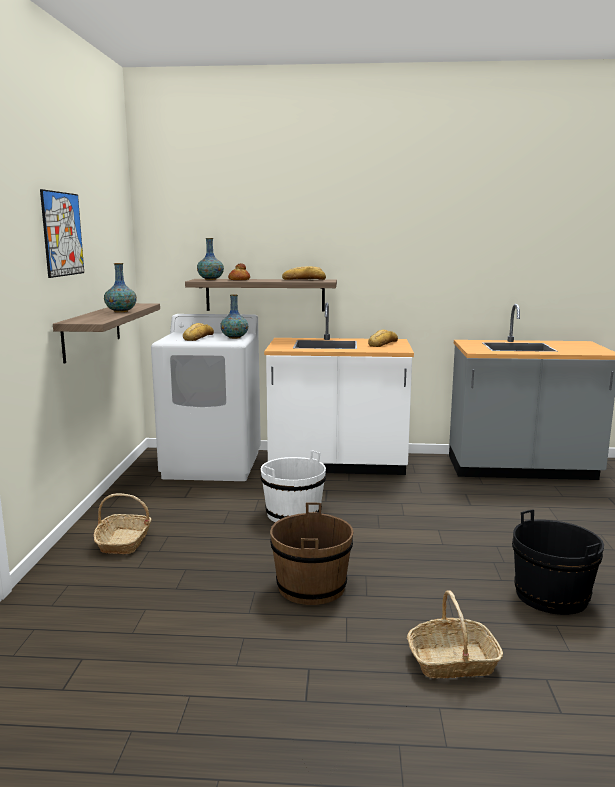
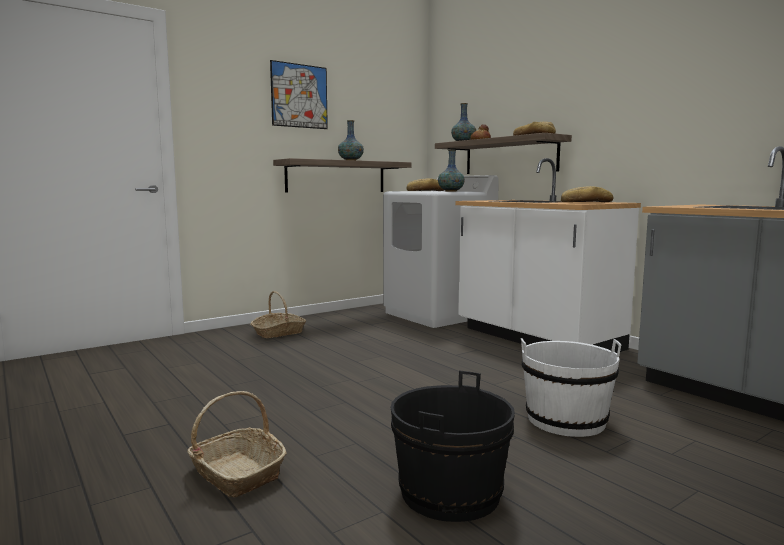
camera: 50 degrees right, 5 degrees down
(293, 514) = (408, 353): white bucket -> white bucket (566, 420)
(311, 587) = (295, 391): brown bucket -> none

